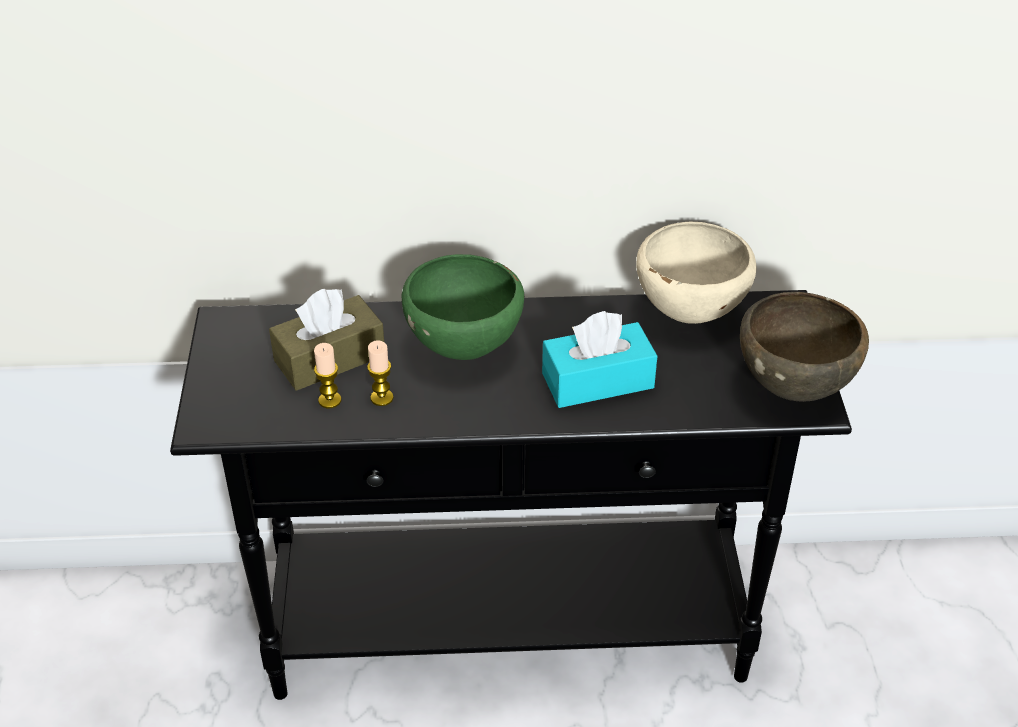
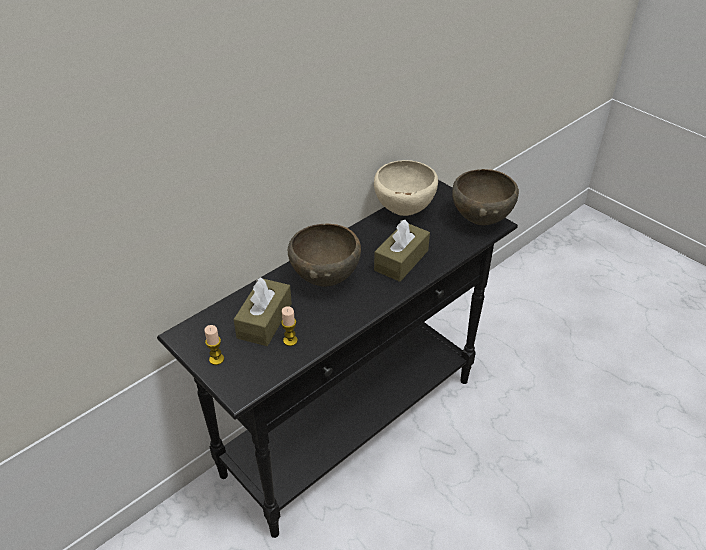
camera: 40 degrees left, 0 degrees up
(382, 398) = (314, 324): candle -> candle (216, 359)
(465, 349) = (326, 279): green bowl -> brown bowl
(597, 381) = (401, 260): turquoise tissue box -> brown tissue box

